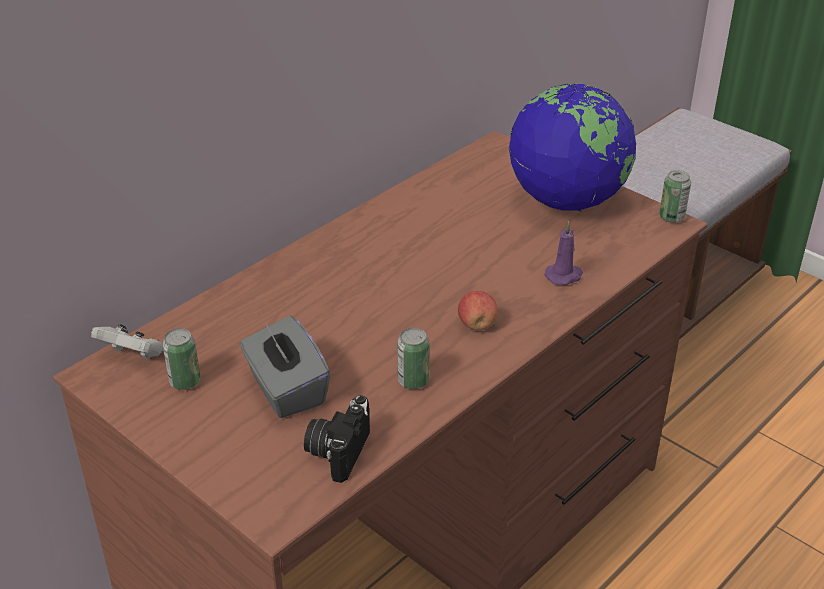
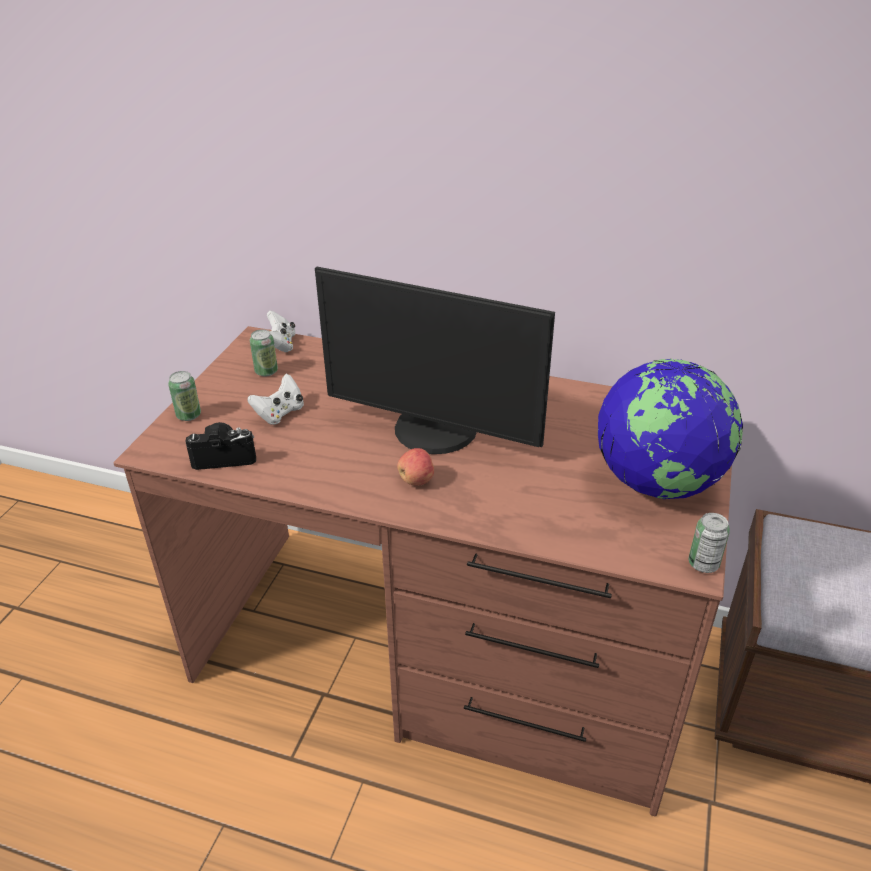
camera: 65 degrees right, 0 degrees up
(286, 390) = (280, 413): grey tissue box -> white game controller
(407, 292) = (434, 431): none -> monitor
(413, 381) = (322, 468): can -> can (189, 415)
(564, 276) = (529, 512): purple candle -> none

